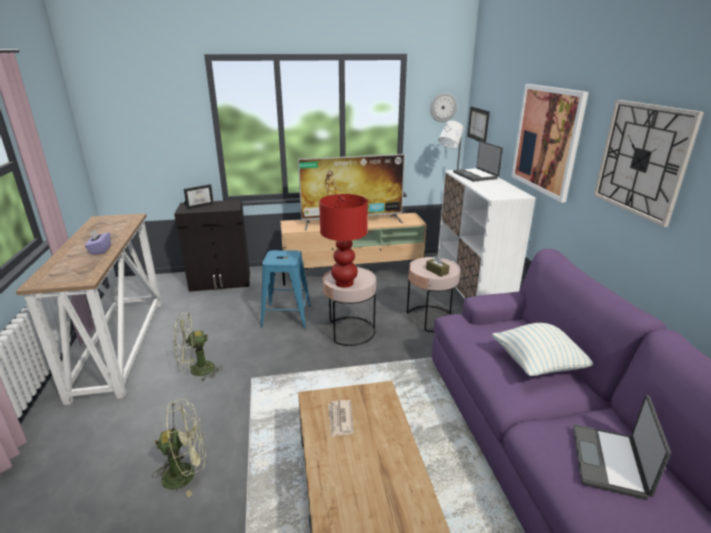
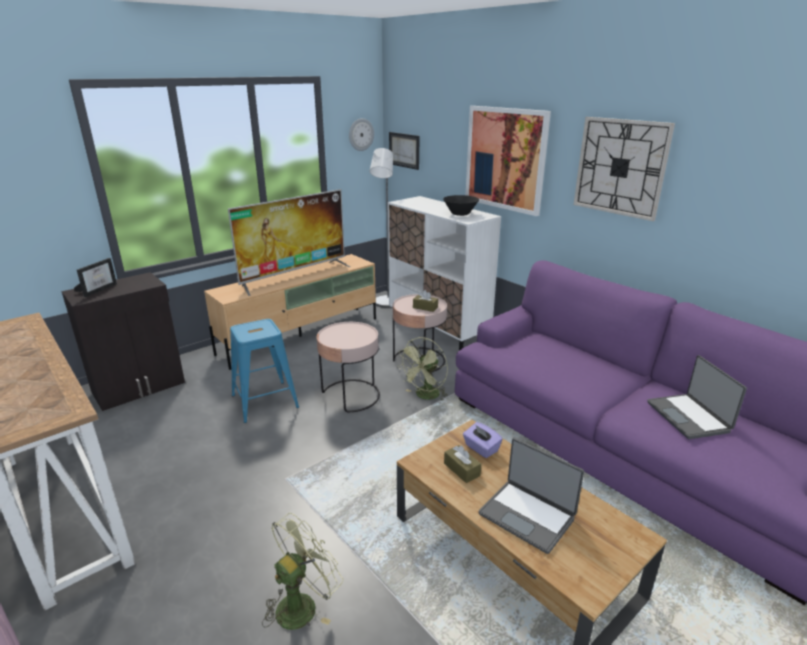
camera: 30 degrees left, 0 degrees up
(100, 250) = (37, 372): purple tissue box -> purple tissue box (481, 448)
(196, 371) = (207, 496): green fan -> green fan (425, 396)
(340, 419) = (461, 469): newspaper -> brown tissue box
(344, 283) = (346, 341): red table lamp -> none
(476, 175) = (424, 203): laptop -> laptop (527, 515)
(496, 189) = (460, 214): none -> black bowl
(538, 365) = (581, 364): pillow -> none

